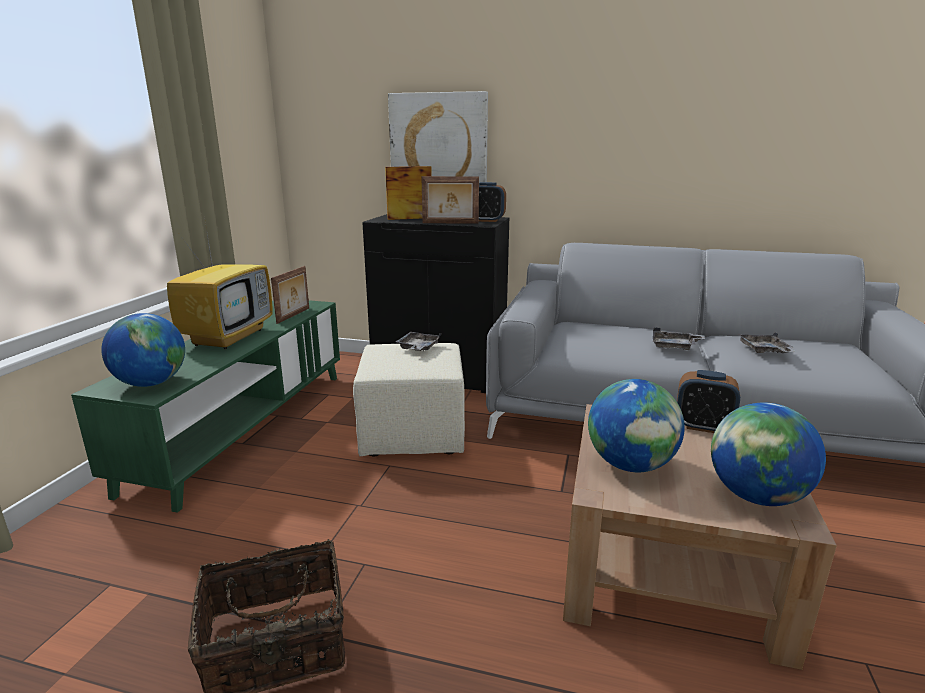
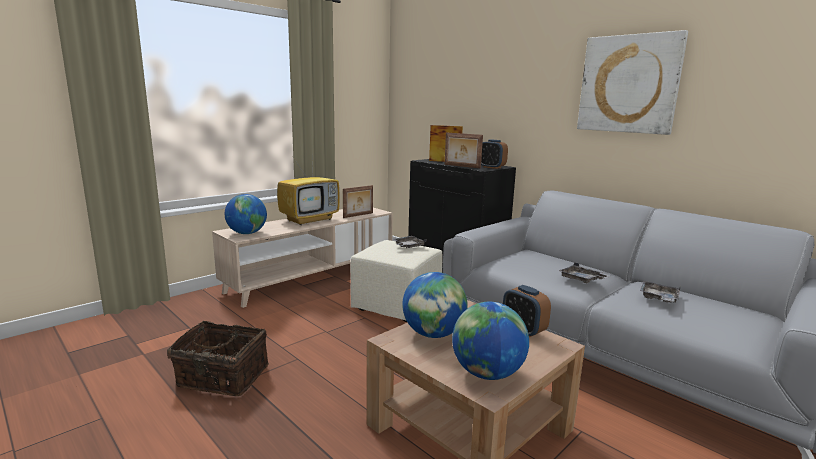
camera: 30 degrees right, 5 degrees down
(245, 427) = (312, 277): green tv stand -> beige tv stand
(438, 147) = (476, 113): picture -> picture (628, 84)

